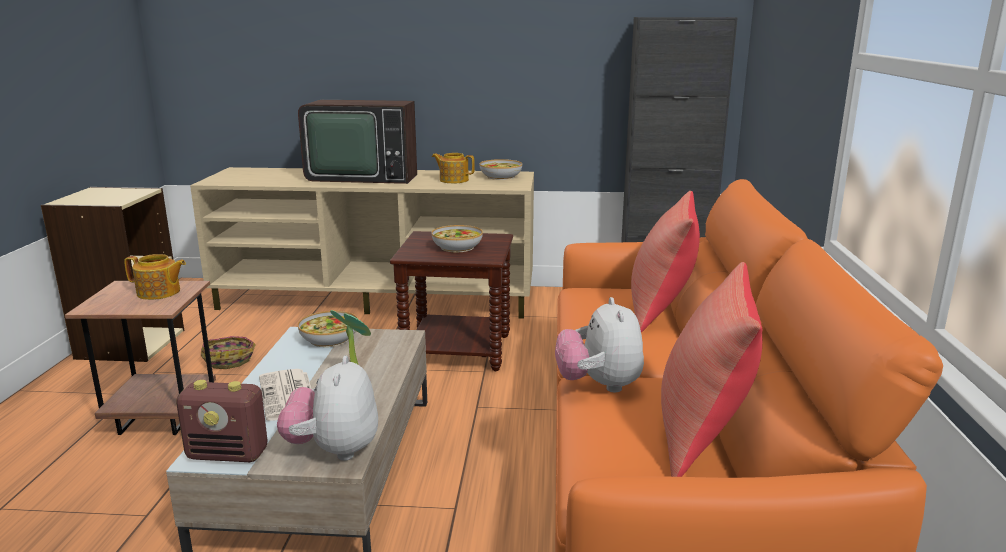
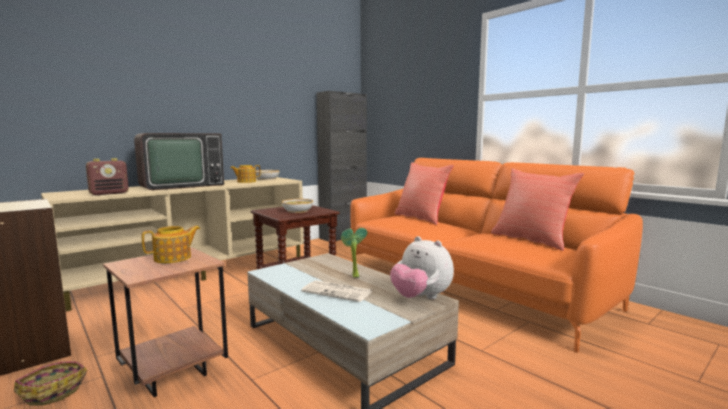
camera: 45 degrees left, 10 degrees down
(228, 454) = (380, 319): radio -> radio (109, 193)
(230, 359) = (152, 328): basket -> basket (54, 390)
(330, 339) = (289, 268): bowl -> none
(599, 386) = (467, 240): plush toy -> none

